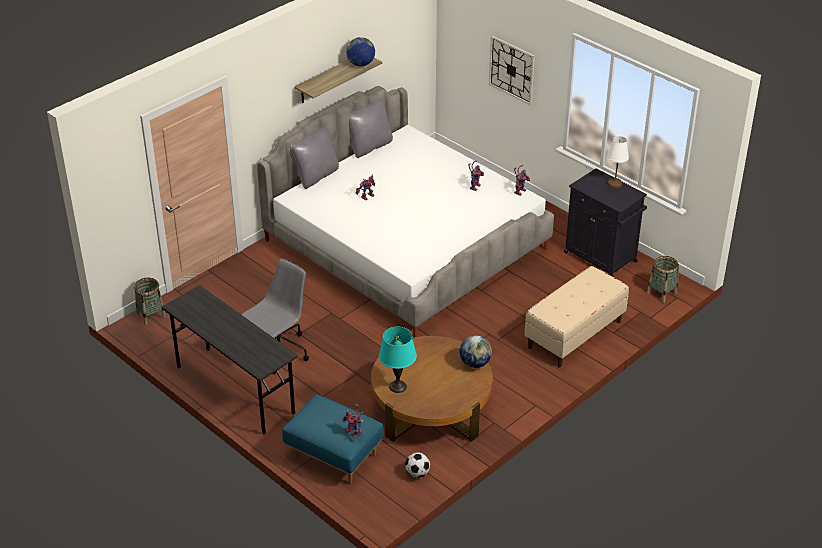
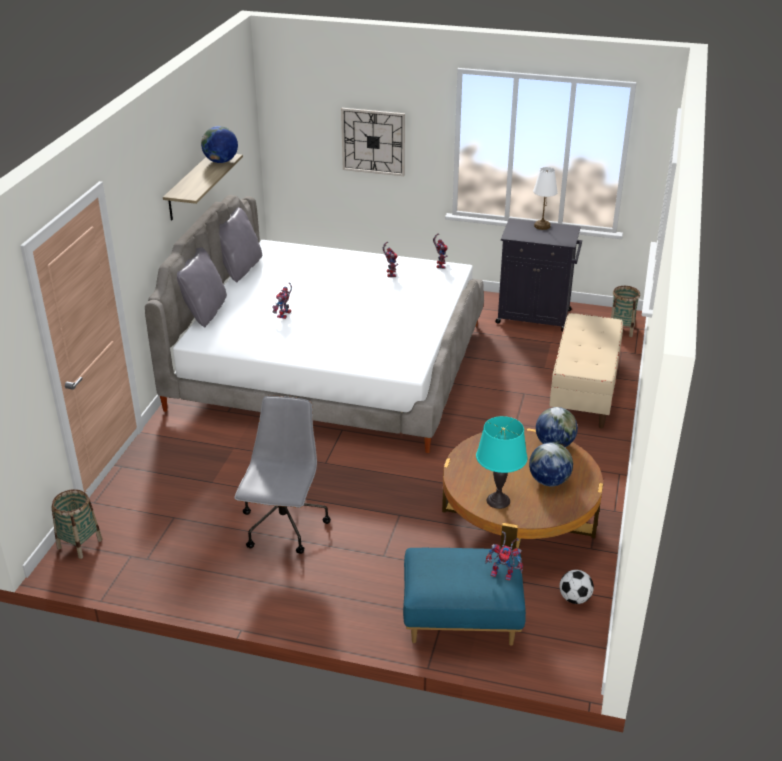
camera: 30 degrees left, 5 degrees down
(234, 390) = (267, 592): grey desk -> none
(444, 387) = (549, 481): none -> globe

